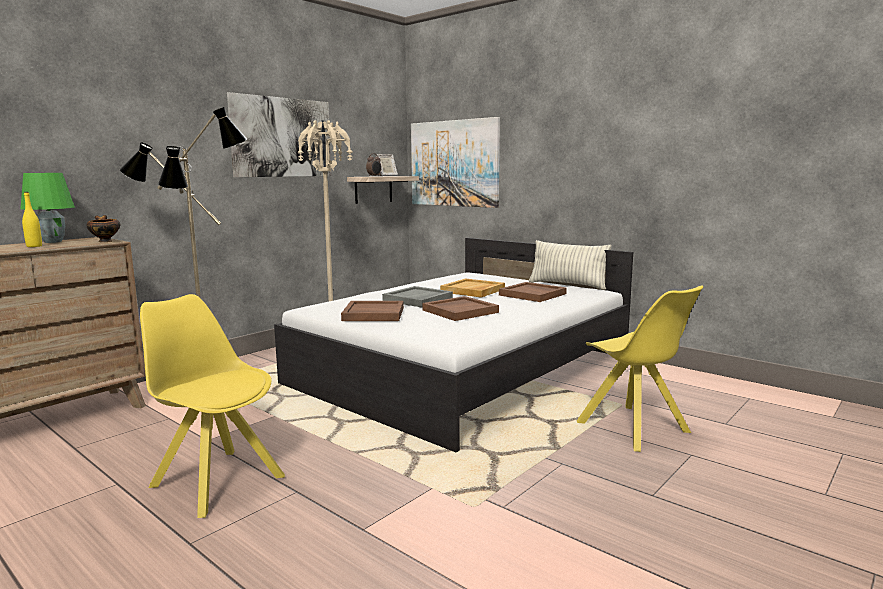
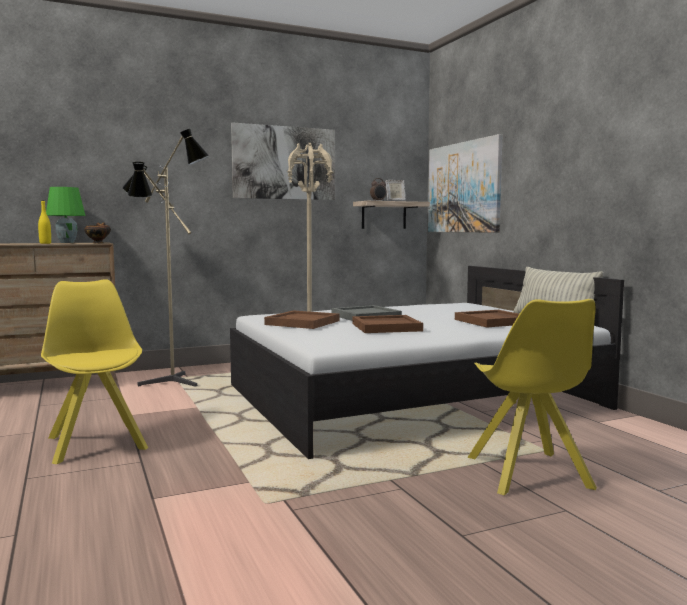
camera: 25 degrees right, 5 degrees down
(473, 290) = (433, 314): beige tray -> none

